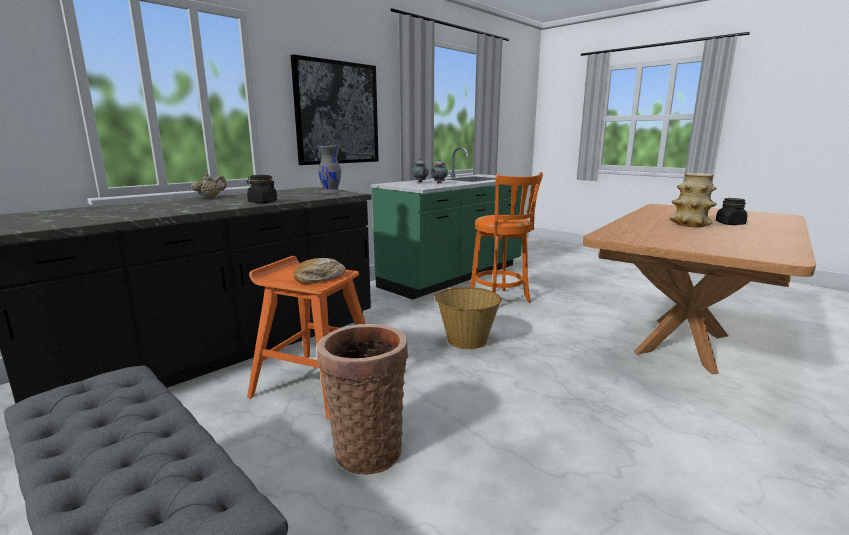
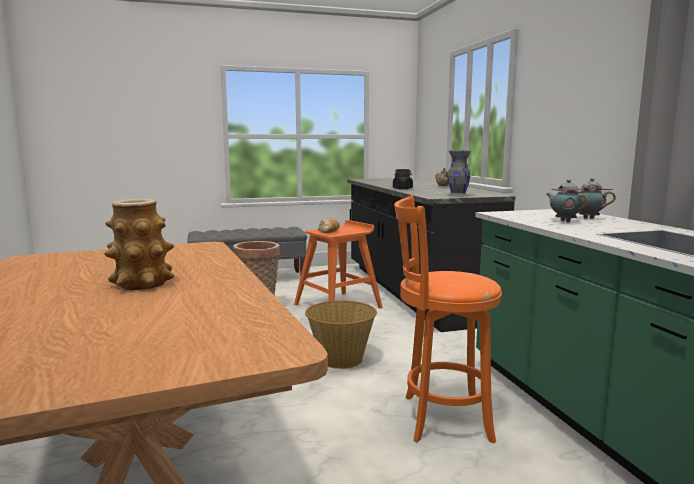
camera: 120 degrees right, 5 degrees down
(337, 113) = (576, 111): picture -> none
(730, 224) = (79, 305): black jar -> none

